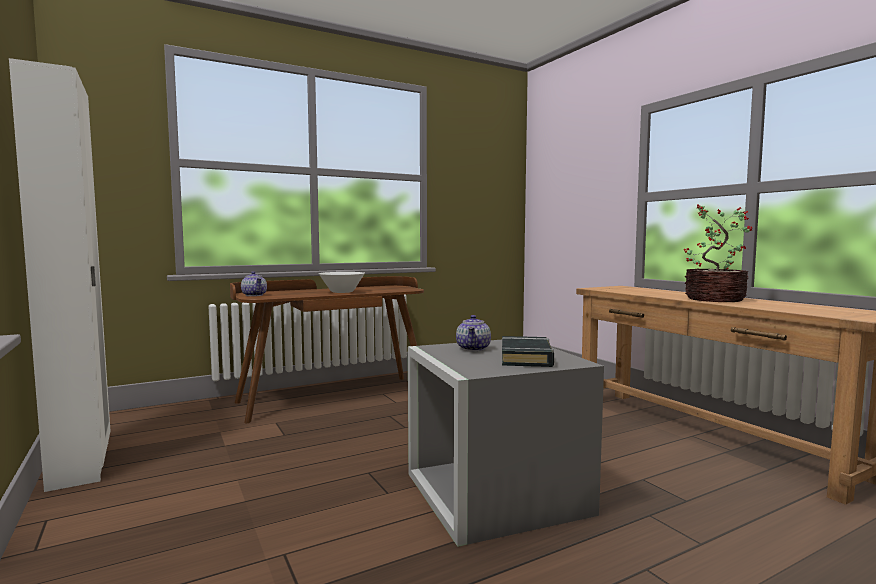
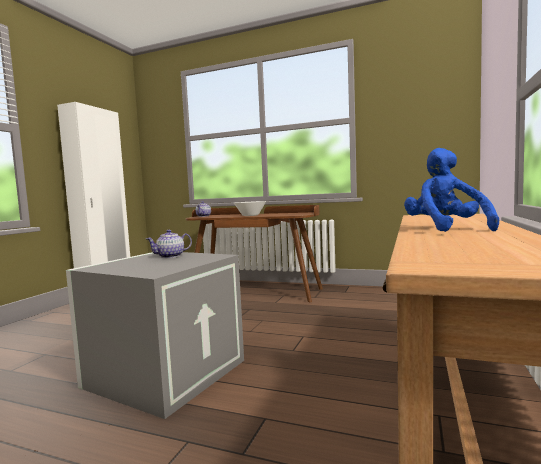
camera: 50 degrees right, 0 degrees up
(526, 357) = (156, 265): black book -> none
(713, 299) = (445, 229): potted plant -> blue plush toy

